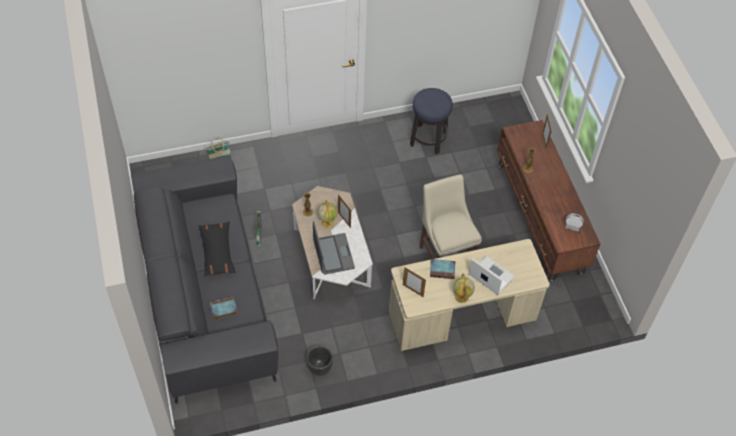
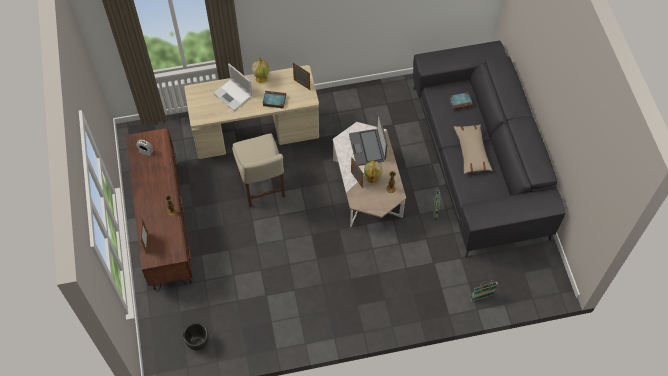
camera: 175 degrees left, 5 degrees up
(217, 252) = (471, 151): black pillow -> beige pillow
(319, 368) = (378, 97): black planter -> black planter (198, 342)
(428, 139) = (260, 317): stool -> none

